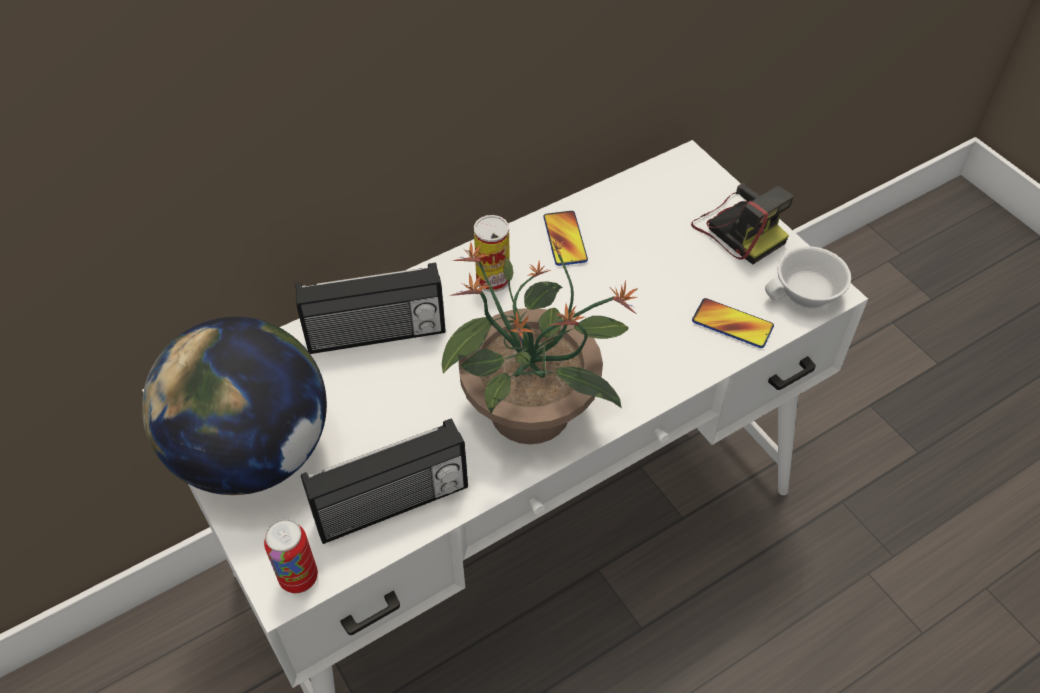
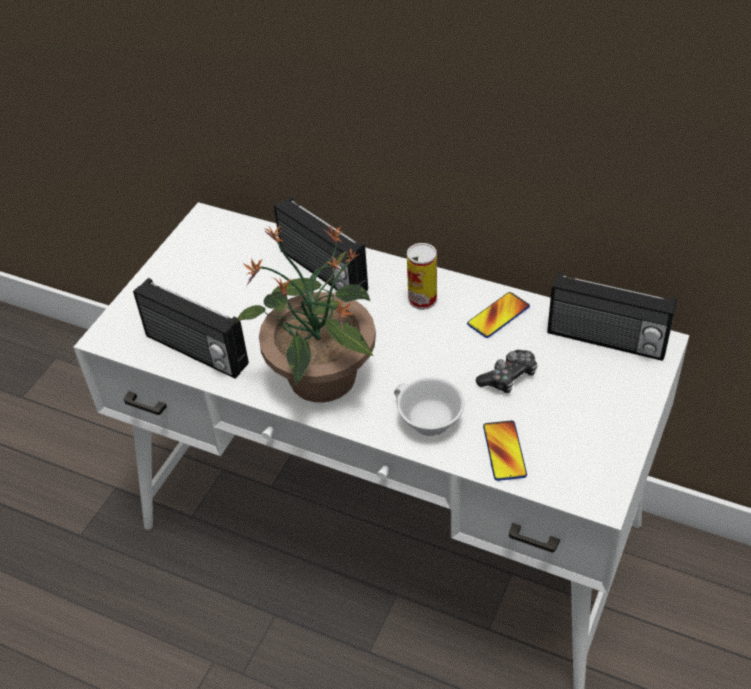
camera: 60 degrees right, 5 degrees down
(254, 453) = (188, 271): globe -> none
(298, 577) = (116, 339): can -> none
(647, 274) = (509, 377): none -> game controller
(657, 189) = (606, 340): none -> radio
(738, 229) = (613, 409): camera -> none
(806, 296) = (581, 485): white cup -> white cup (427, 421)

